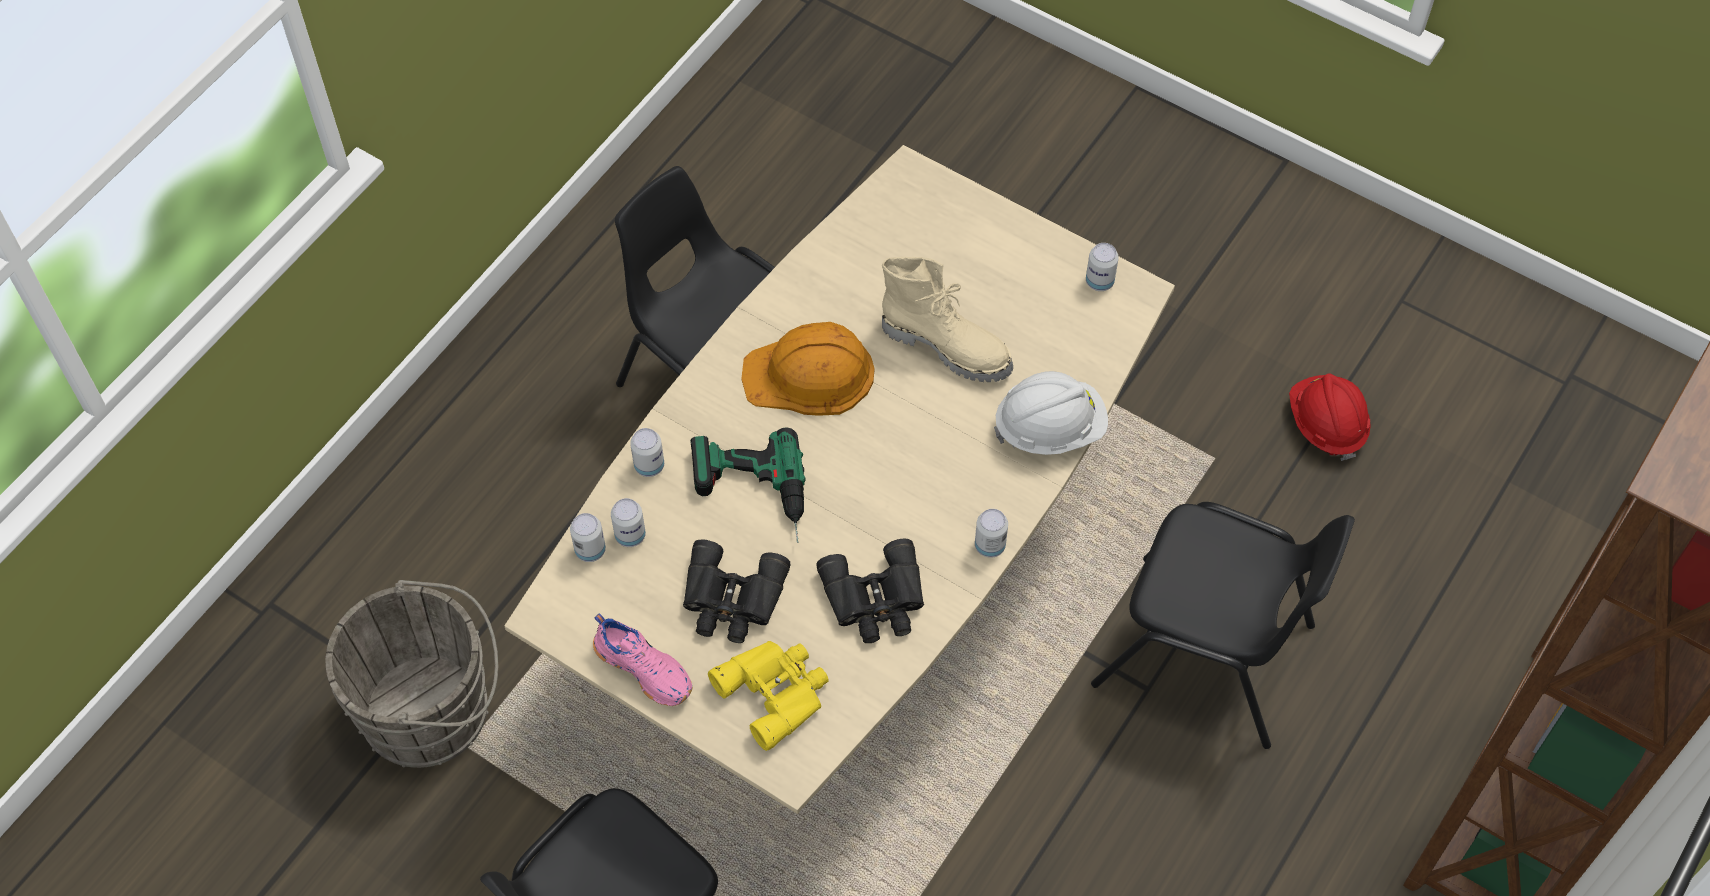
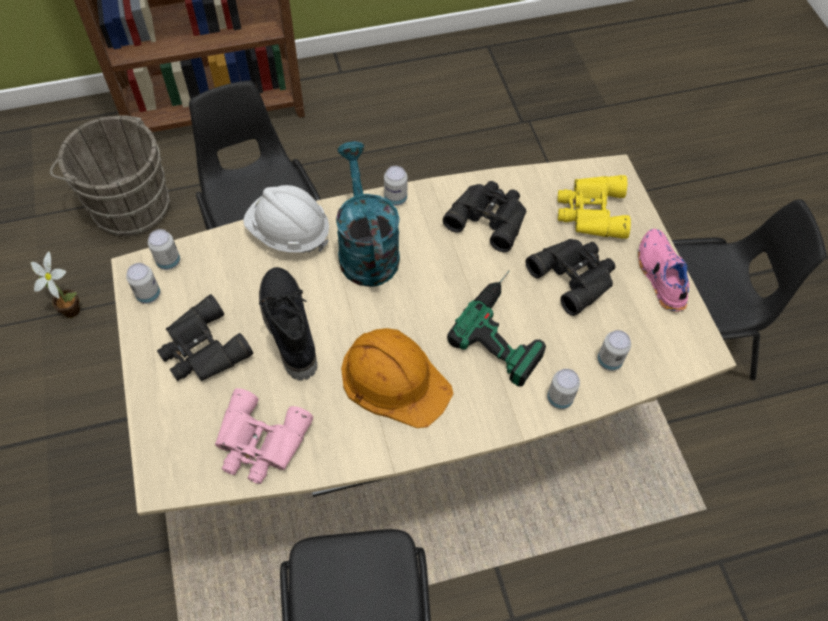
camera: 140 degrees left, 0 degrees up
(434, 711) = (714, 549): grey bucket -> grey bucket (127, 204)
(590, 550) = (644, 371): can -> can (168, 262)
(866, 248) = (259, 443): none -> pink binoculars
(947, 346) = (287, 328): beige boot -> black boot
(961, 470) = (366, 248): none -> turquoise watering can
(997, 276) = (202, 349): none -> black binoculars
(1326, 425) = (70, 308): red hard hat -> potted plant

